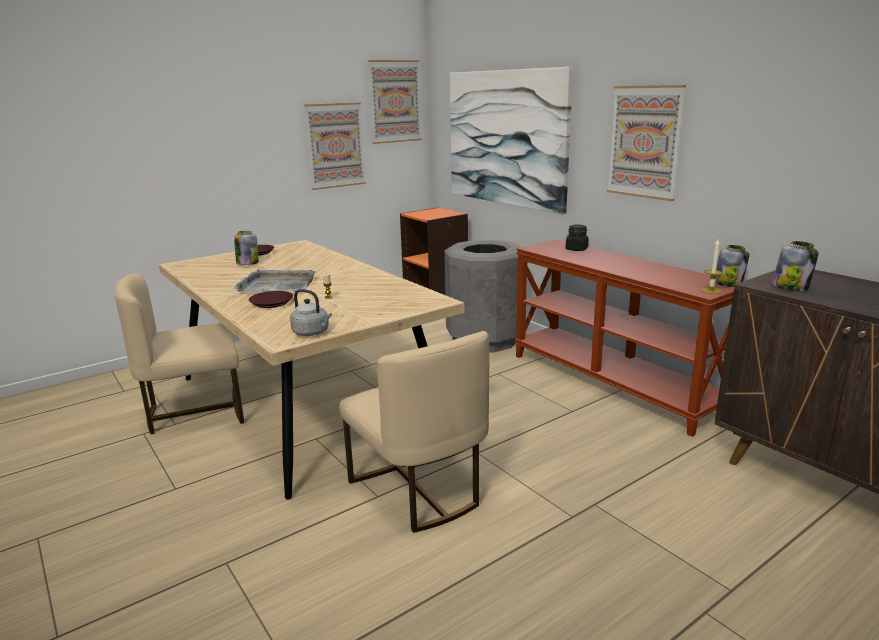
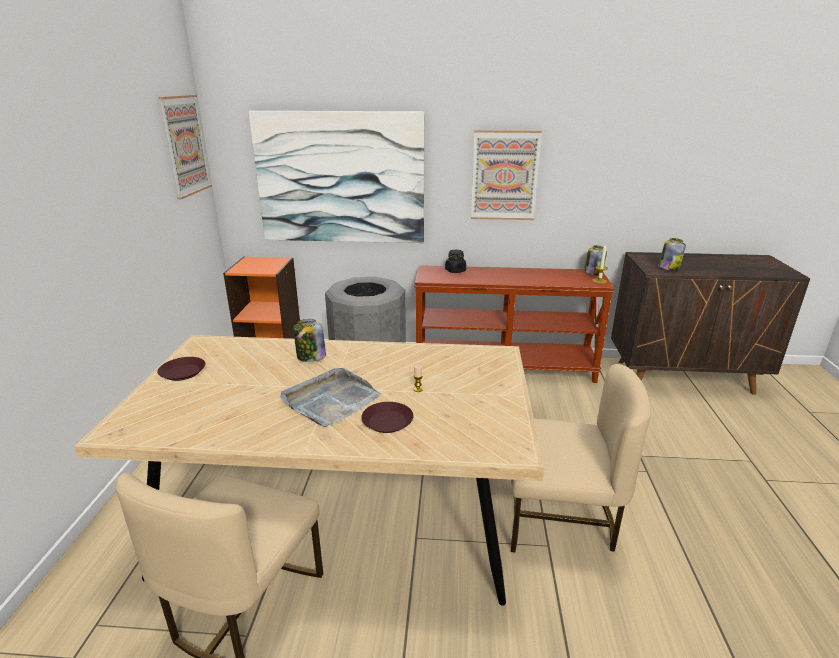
camera: 50 degrees left, 5 degrees up
(247, 263) = (213, 390): jar -> jar (311, 357)
(312, 333) = (512, 430): grey kettle -> none
(335, 145) = (150, 209): picture -> none

